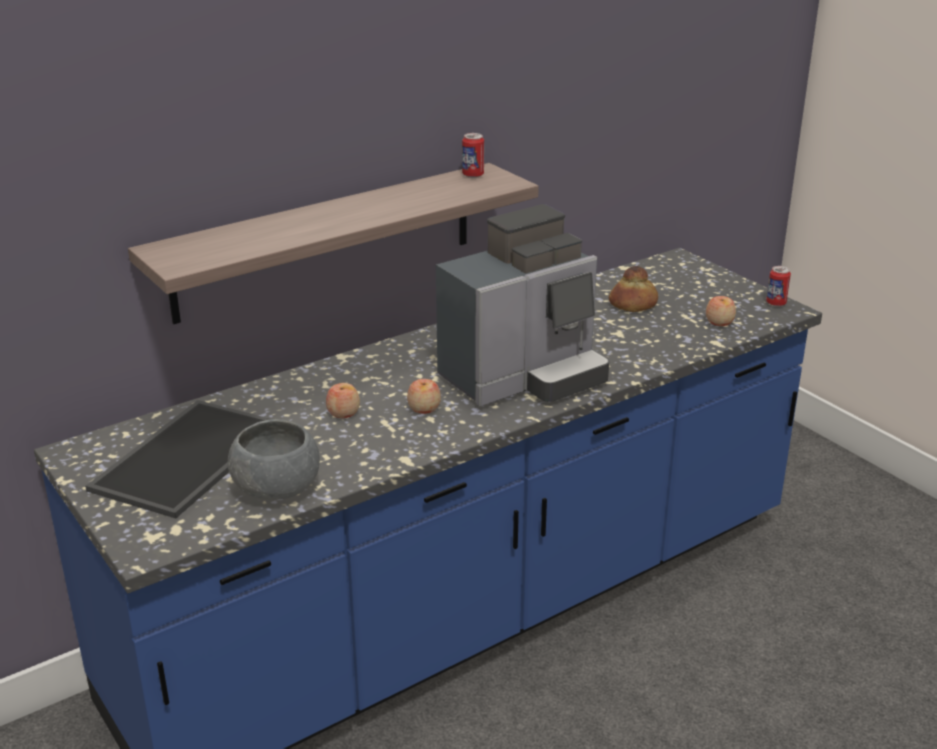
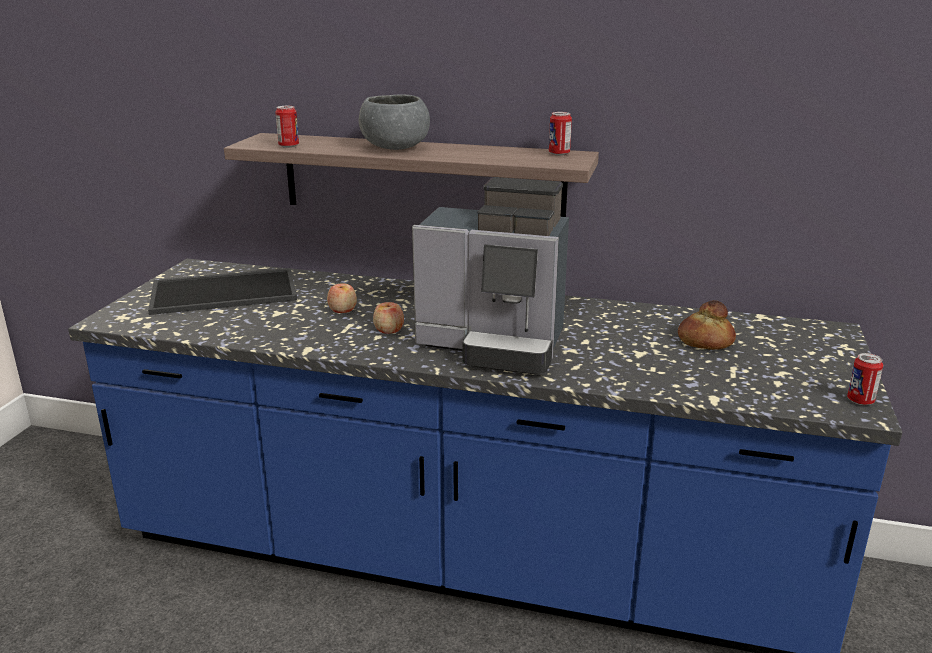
camera: 50 degrees right, 5 degrees down
(227, 252) = (288, 146): none -> can
(277, 489) = (217, 327): grey bowl -> grey bowl (394, 148)
(719, 322) = (757, 387): apple -> none

